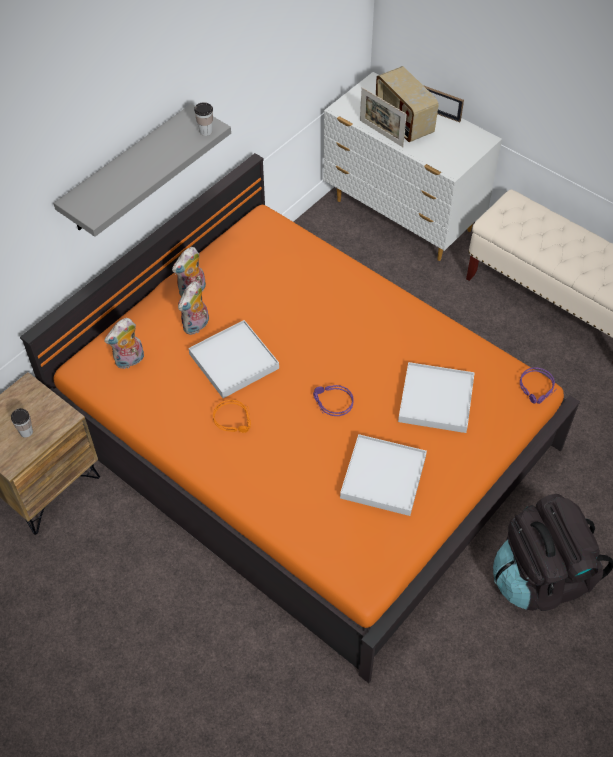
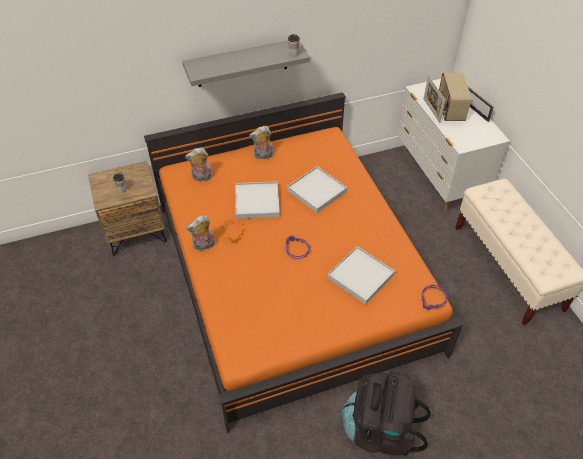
camera: 30 degrees right, 5 degrees down
(196, 326) = (251, 175): plush toy -> plush toy (203, 246)
(383, 477) = (293, 305): white tray -> white tray (317, 191)

